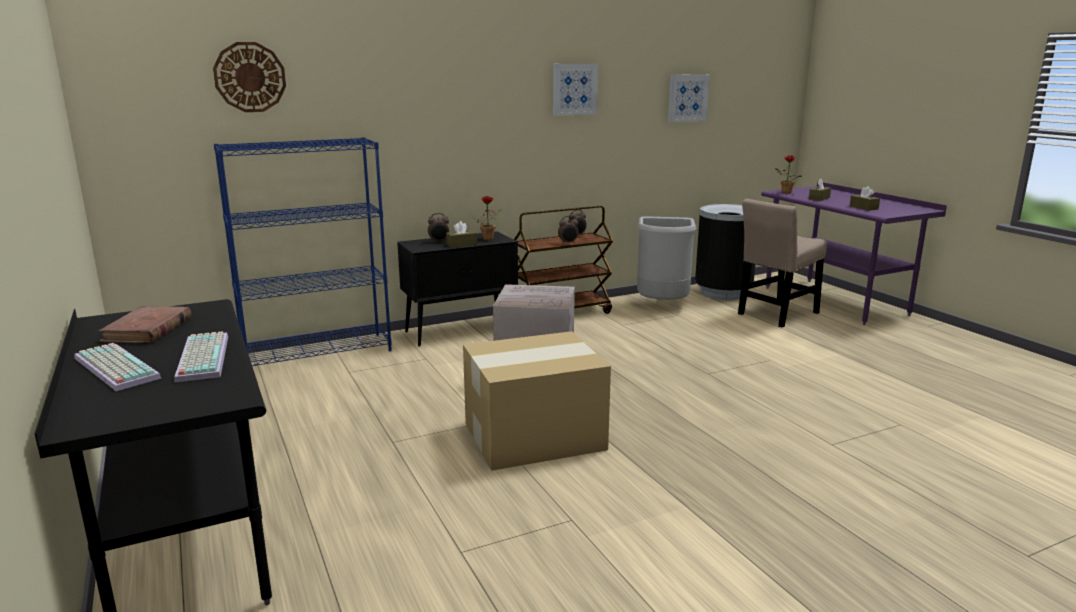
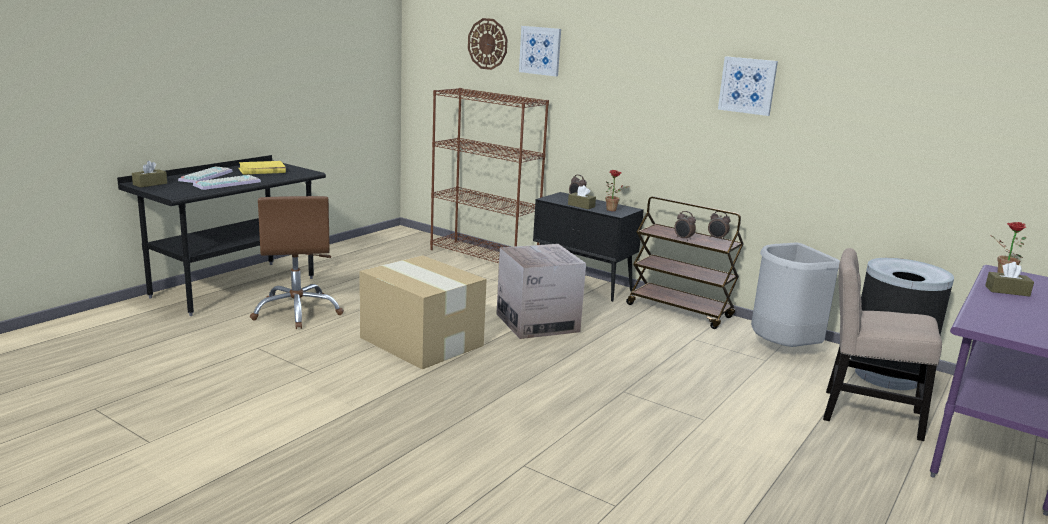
camera: 60 degrees right, 0 degrees up
(147, 329) = (262, 170): brown book -> yellow book
(318, 353) = (484, 256): blue bookcase -> brown bookcase
(359, 500) = (297, 312): none -> brown office chair
(687, 97) = (906, 116): picture -> picture (540, 50)
(863, 207) = (1001, 314): brown tissue box -> brown tissue box (150, 184)

